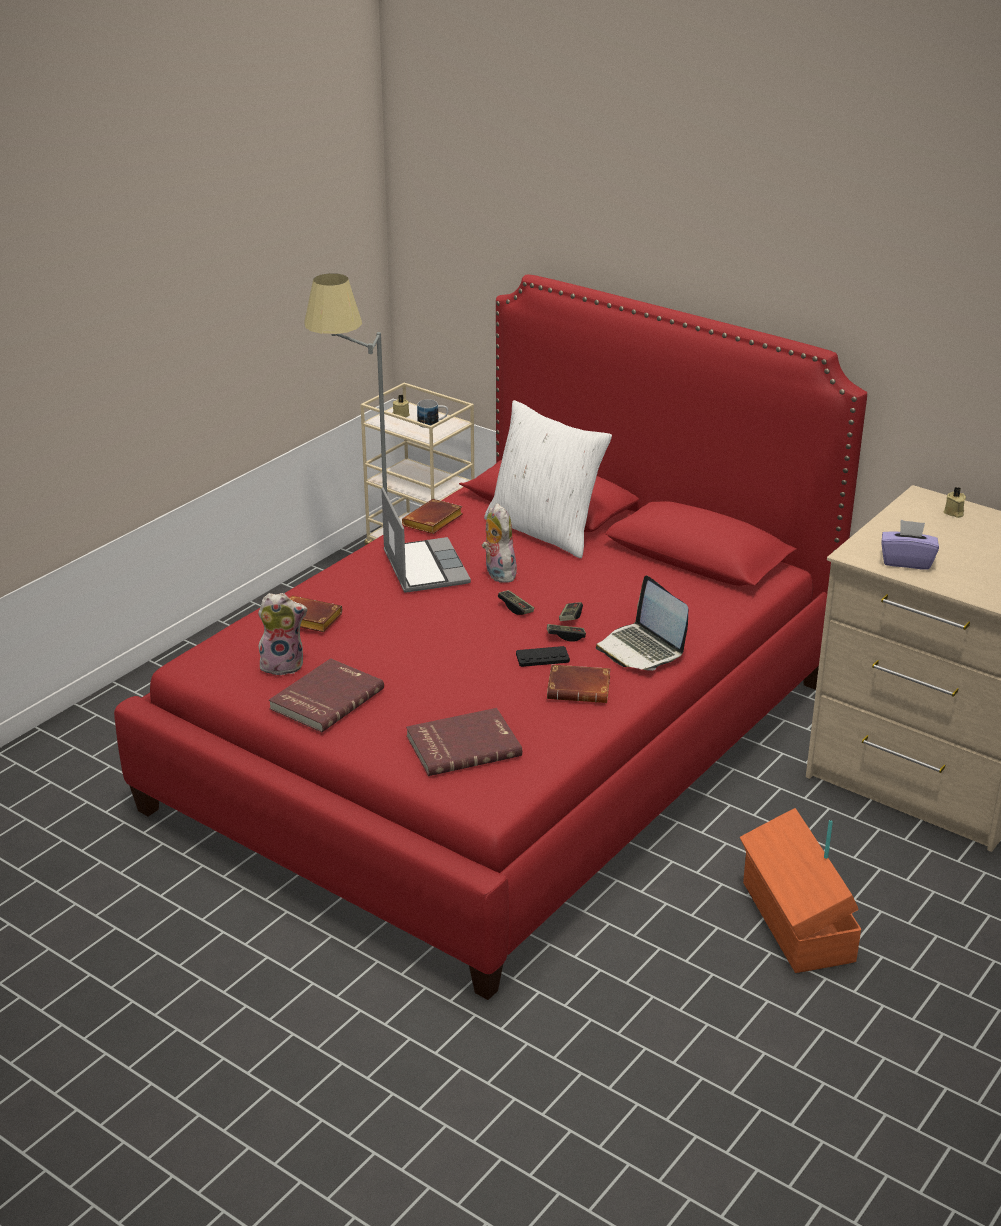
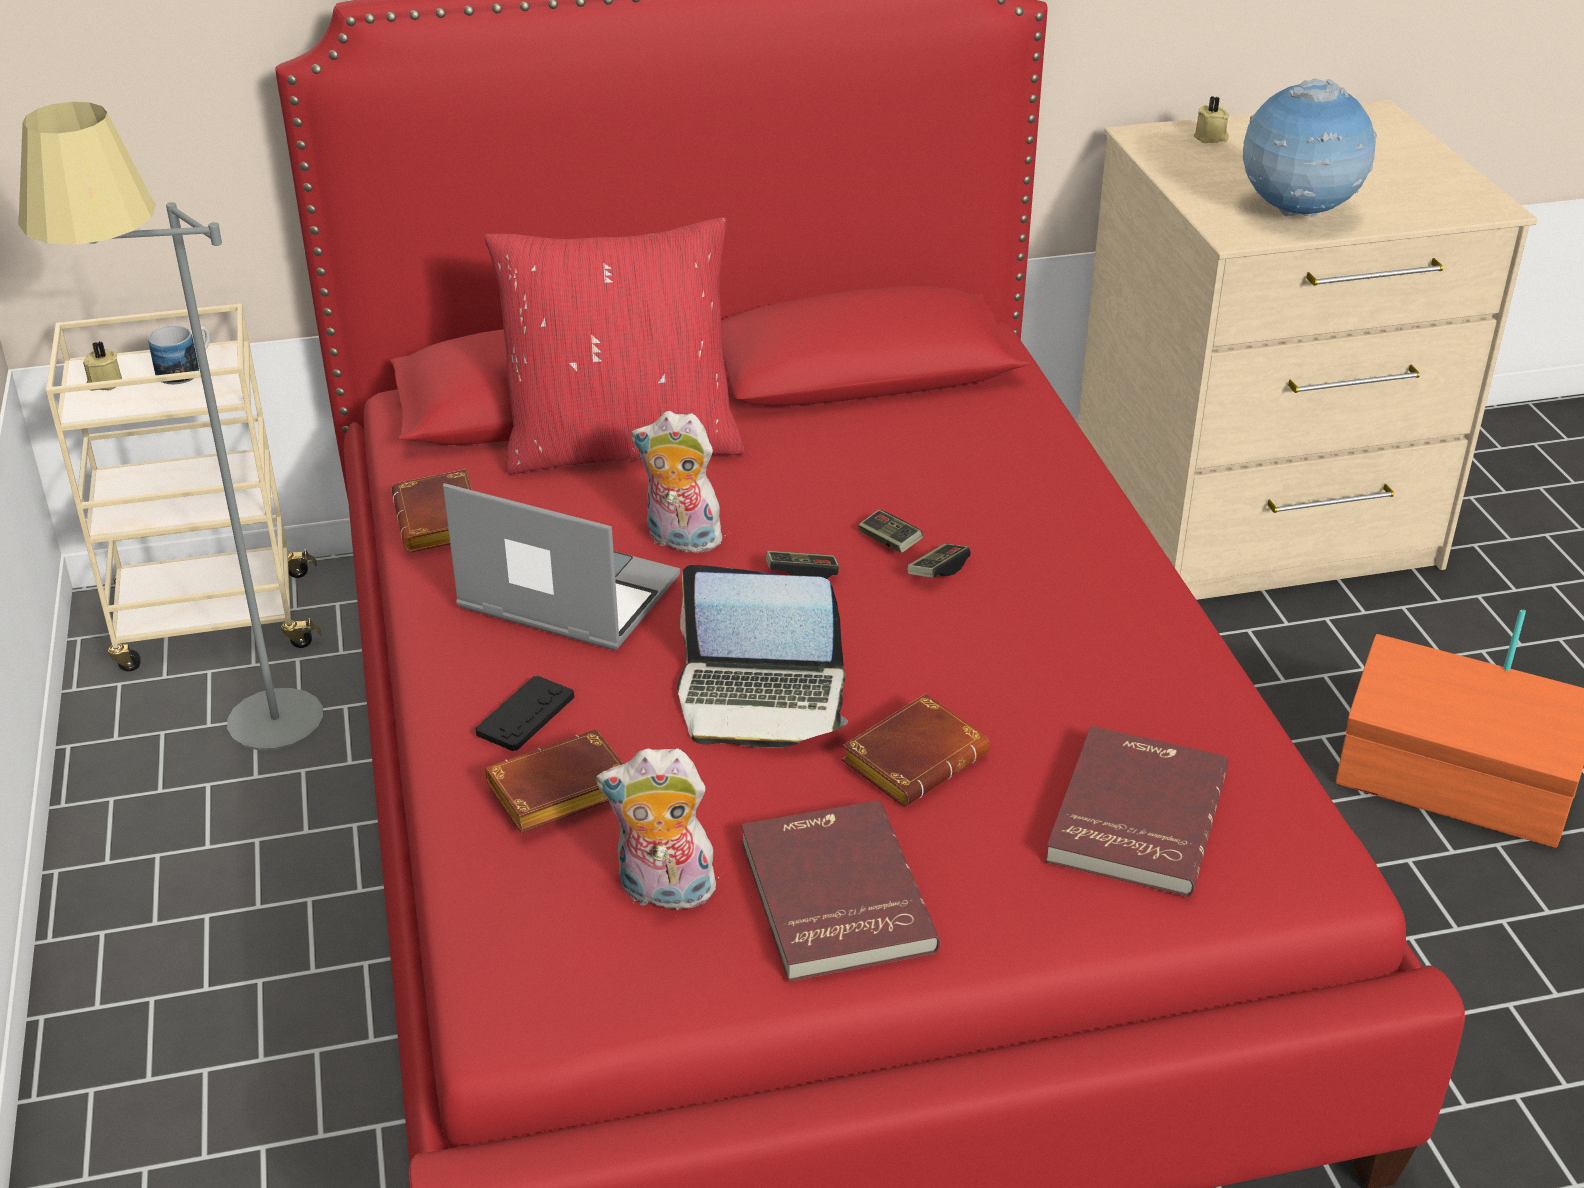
camera: 50 degrees left, 5 degrees up
(283, 665) = (663, 892): plush toy -> plush toy turned 120 degrees counterclockwise
(542, 657) = (970, 619): black game controller -> black game controller (525, 715)
(545, 531) = (622, 444): white pillow -> red pillow
(580, 689) = (1095, 629): brown book -> brown book (914, 757)
(641, 649) = (1050, 528): laptop -> laptop (761, 699)
(906, 561) = (1297, 215): purple tissue box -> globe

